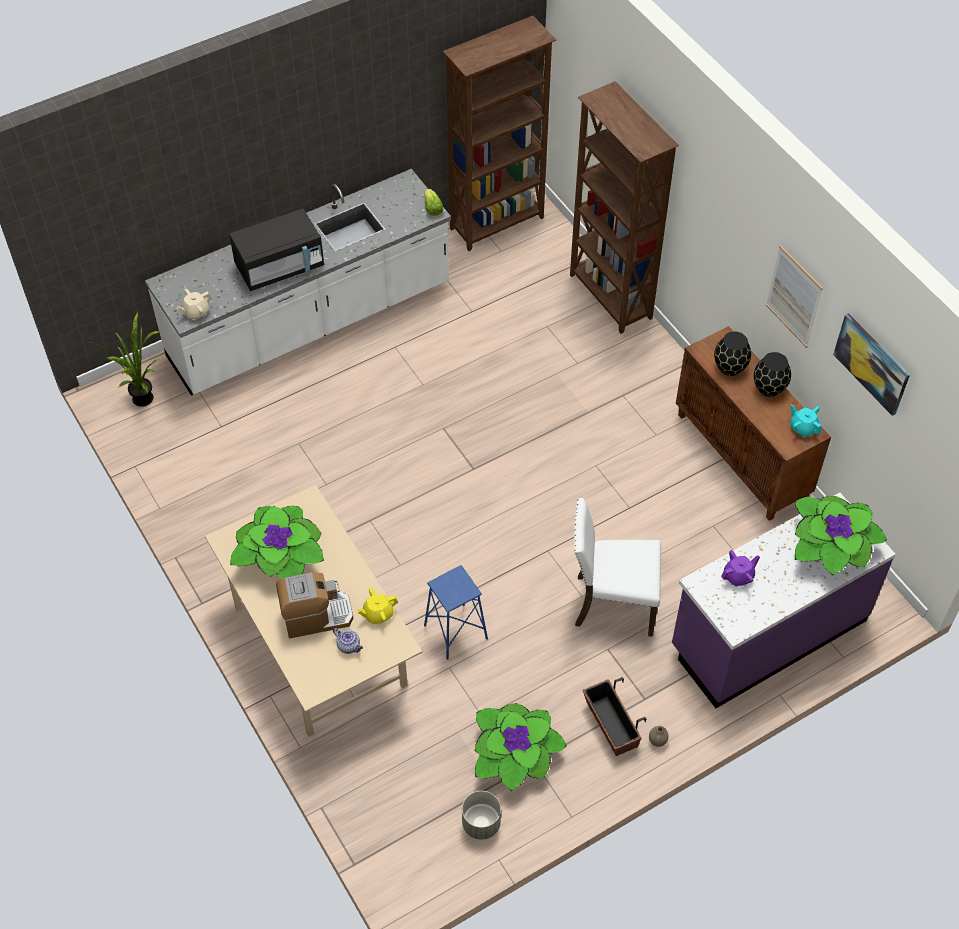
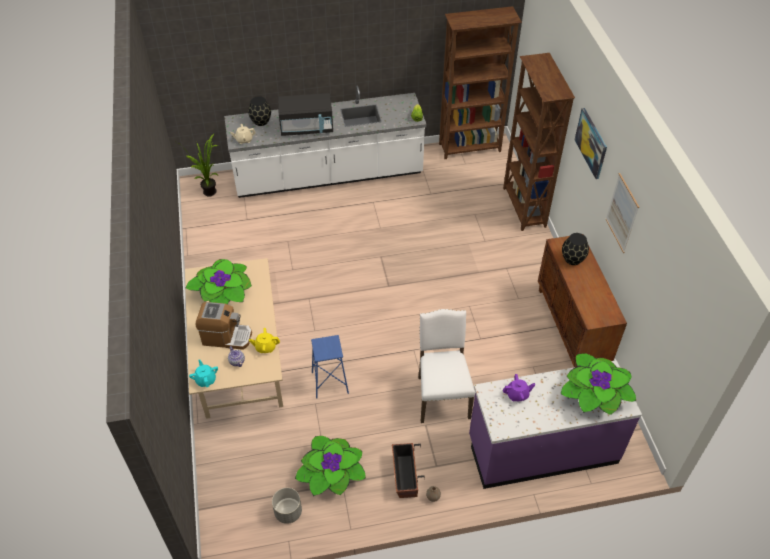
camera: 20 degrees right, 5 degrees down
(612, 603) = (441, 396): white chair -> white chair turned 60 degrees clockwise
(768, 388) = (594, 279): black vase -> black vase (260, 121)
(803, 428) = (608, 311): turquoise teapot -> turquoise teapot (206, 380)
(872, 363) = (659, 268): picture -> picture (591, 143)

